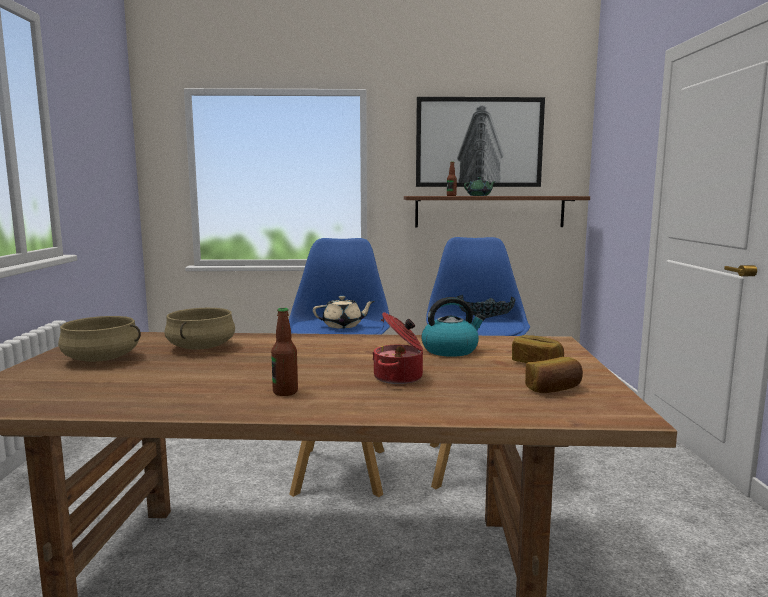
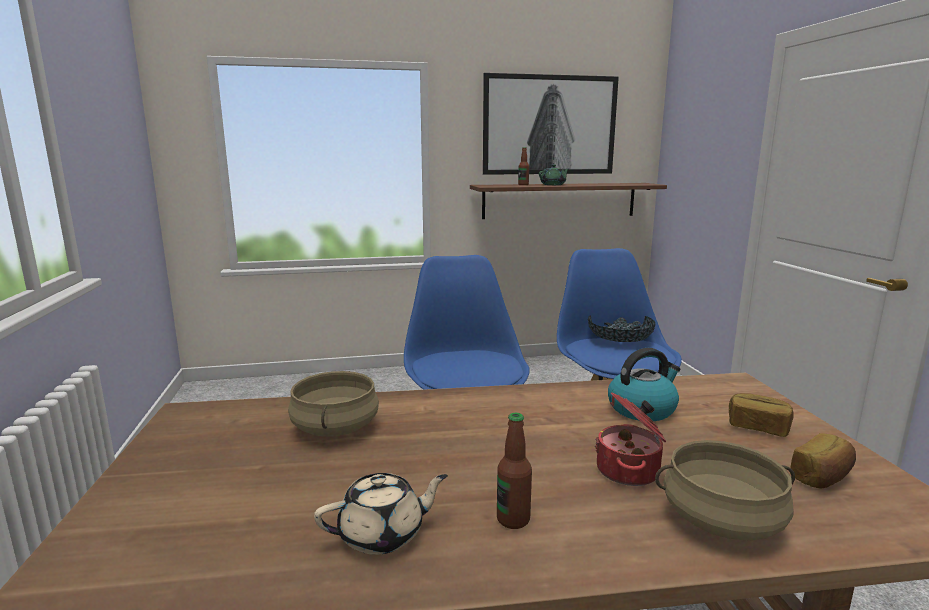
camera: 10 degrees left, 5 degrees up
(102, 358) = (212, 465): beige cooking pot -> beige cooking pot (722, 519)
(343, 326) = (478, 368): beige teapot -> beige teapot (383, 534)

